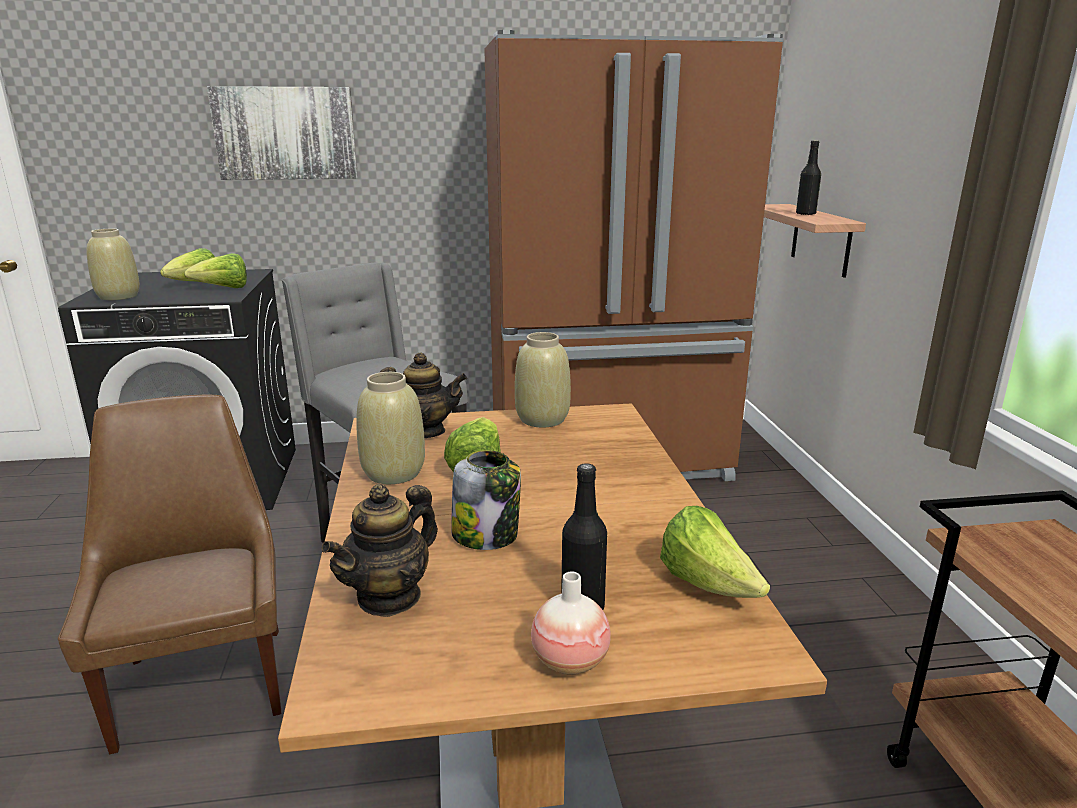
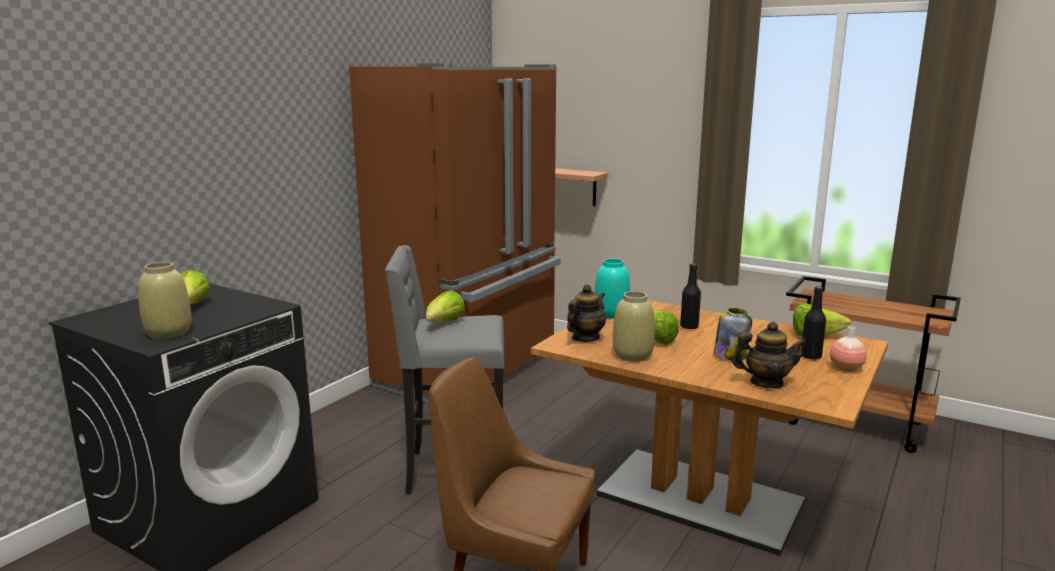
camera: 50 degrees left, 5 degrees down
(224, 289) = (240, 302): lettuce -> lettuce (444, 323)
(286, 133) = (204, 147): picture -> none
(389, 596) = (766, 383): teapot -> teapot turned 75 degrees counterclockwise
(543, 419) = (612, 314): beige vase -> turquoise vase
(805, 214) = (564, 171): black bottle -> black bottle (689, 327)

